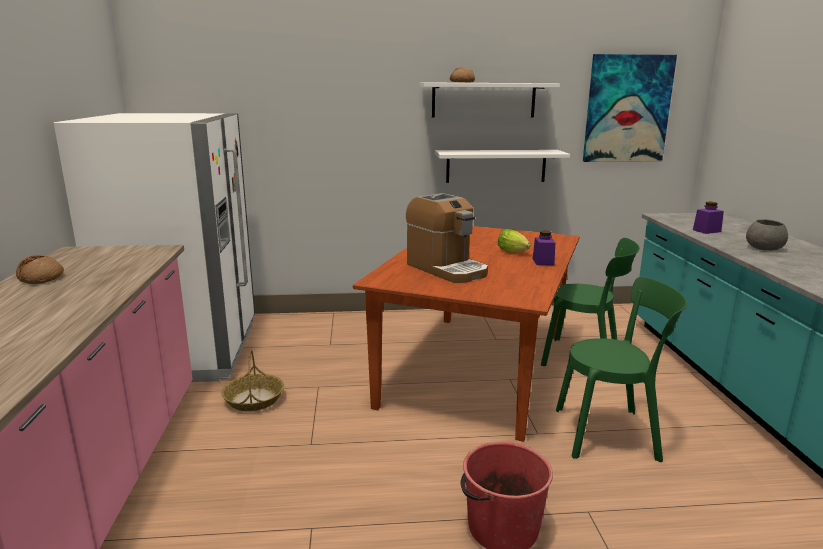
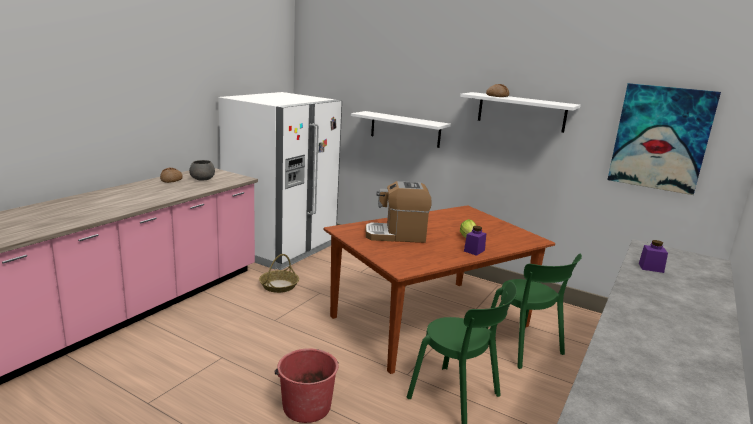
camera: 35 degrees right, 0 degrees up
(446, 269) = (396, 235): coffee machine -> coffee machine turned 90 degrees clockwise
(496, 166) = (526, 168): white shelf -> white shelf (405, 129)
(763, 248) = (664, 295): grey bowl -> grey bowl (203, 179)

